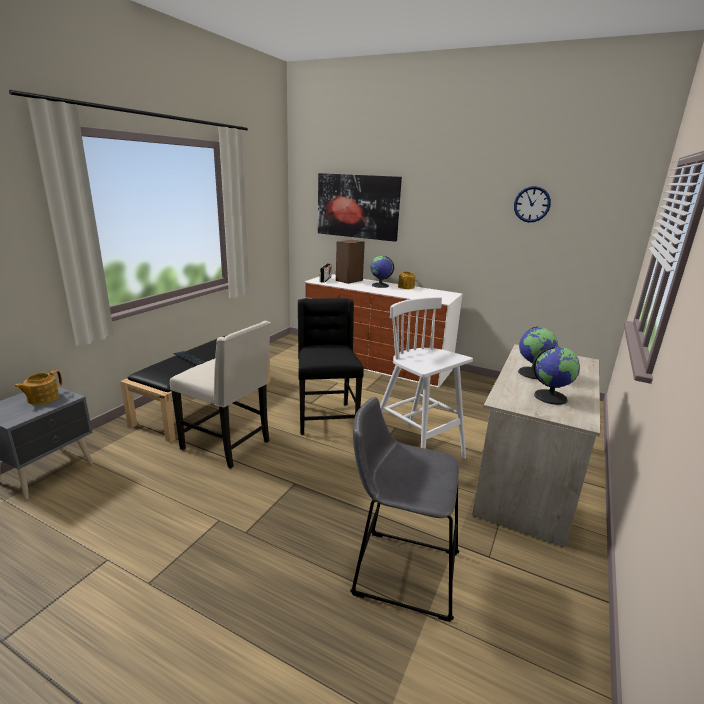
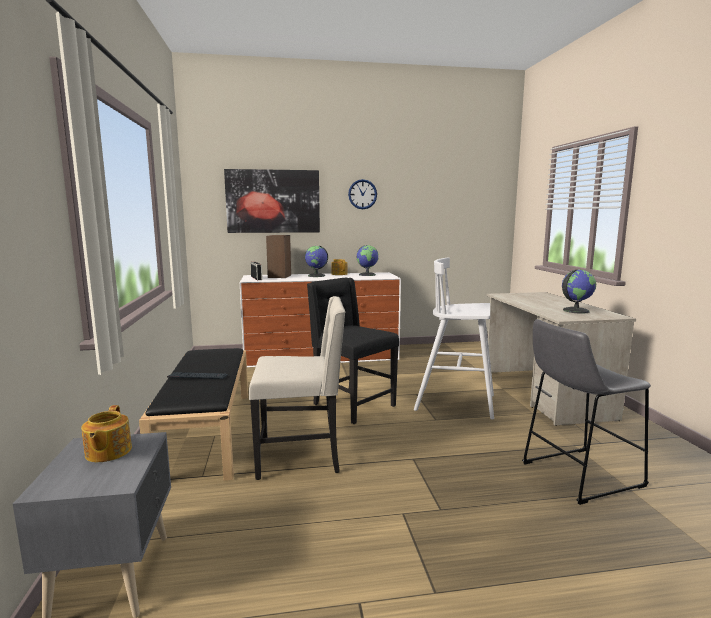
camera: 35 degrees left, 10 degrees down
(532, 204) = (435, 189): wall clock -> wall clock (362, 194)
(533, 373) = (537, 303): globe -> globe (367, 274)

